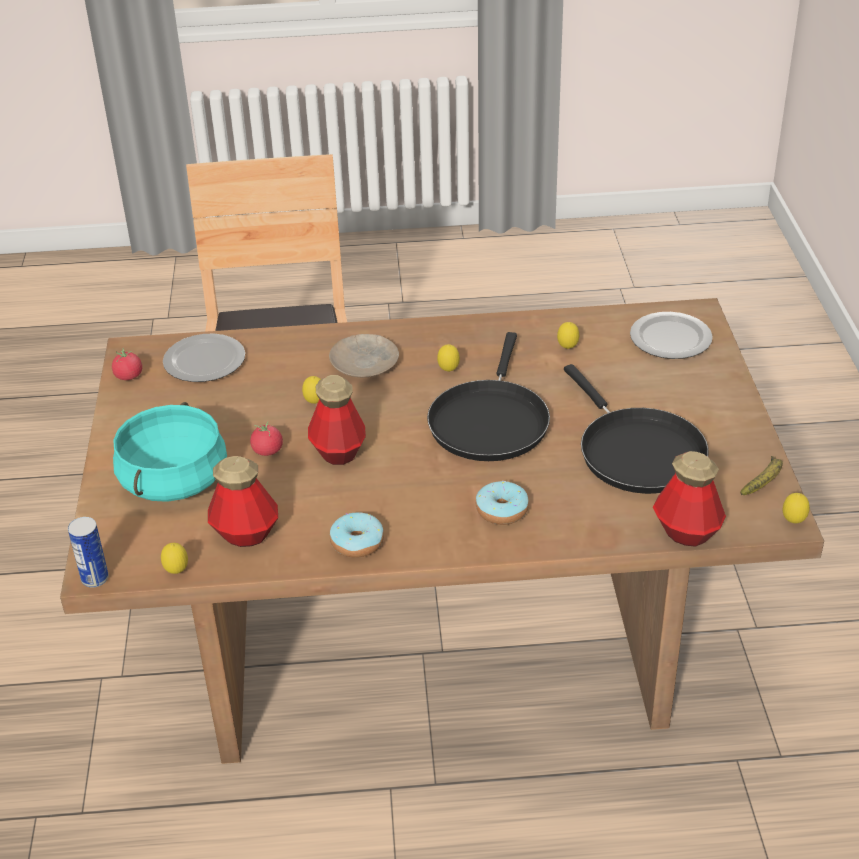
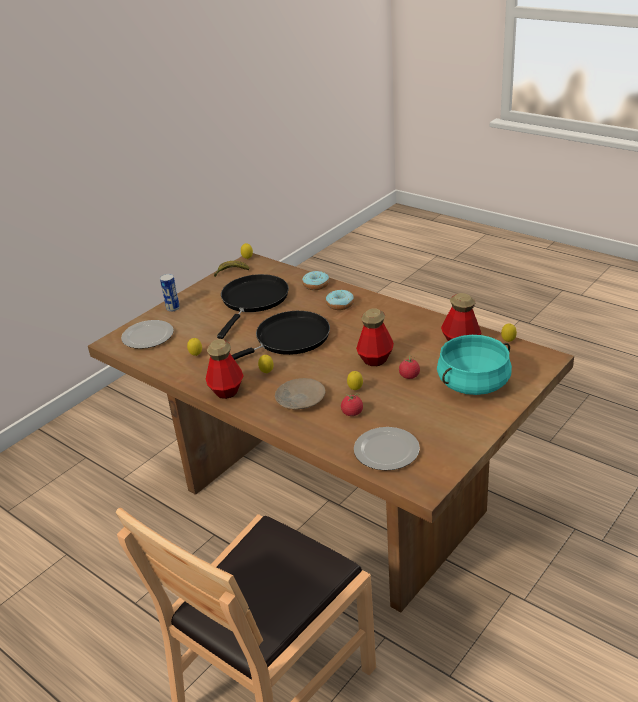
camera: 135 degrees left, 5 degrees down
(95, 578) = (551, 355): can -> can (173, 308)
(129, 376) = (444, 465): tomato -> tomato (352, 413)
(357, 543) = (414, 319): donut -> donut (316, 285)
(686, 532) = (287, 271): bottle -> bottle (226, 390)

